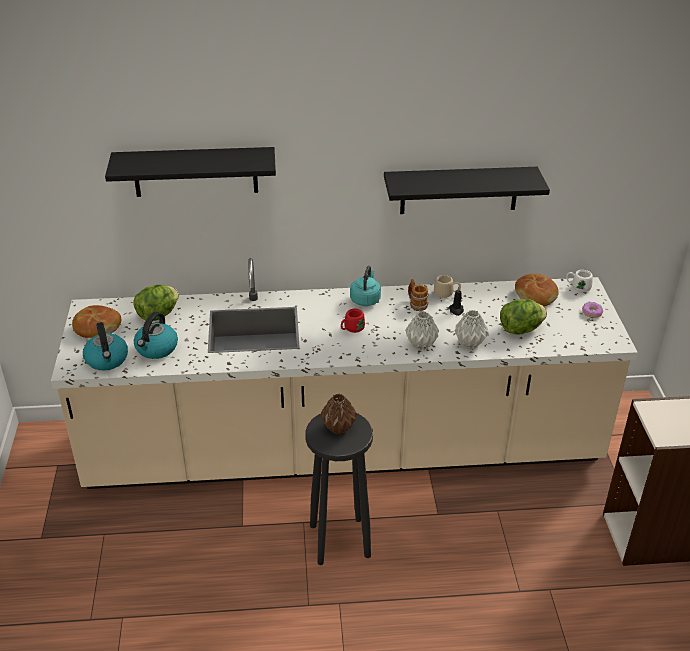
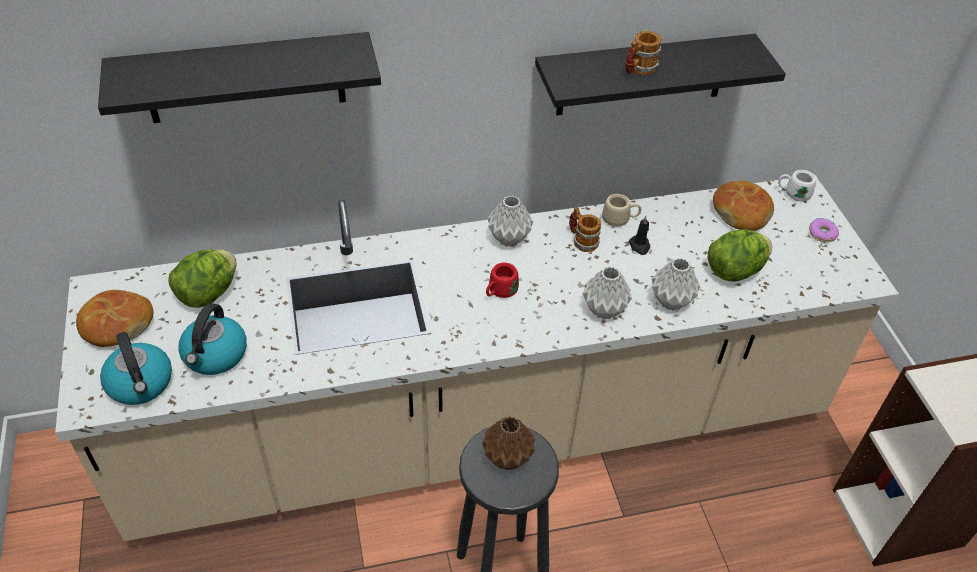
camera: 10 degrees left, 10 degrees up
(365, 299) = (509, 238): turquoise kettle -> grey vase
(450, 182) = (638, 70): none -> mug

